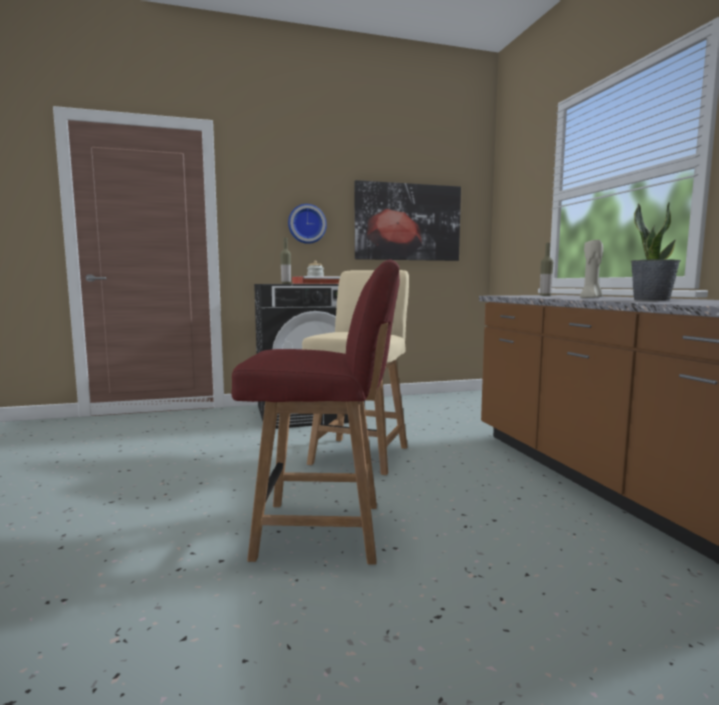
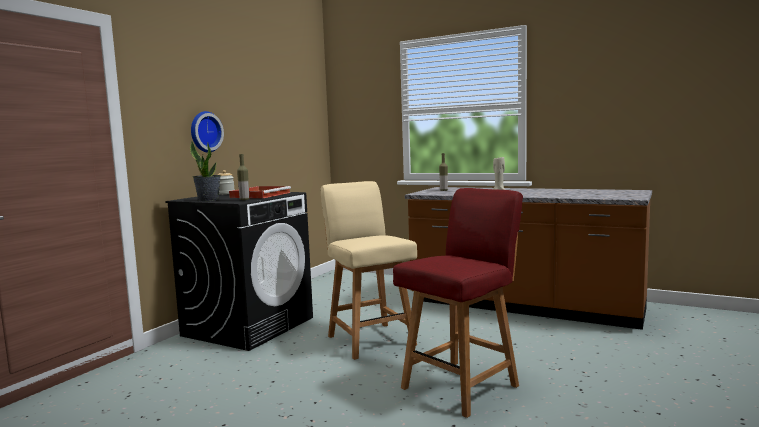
camera: 45 degrees left, 0 degrees up
(407, 222) = (278, 126): picture -> none
(651, 300) = (542, 193): potted plant -> potted plant (208, 200)

